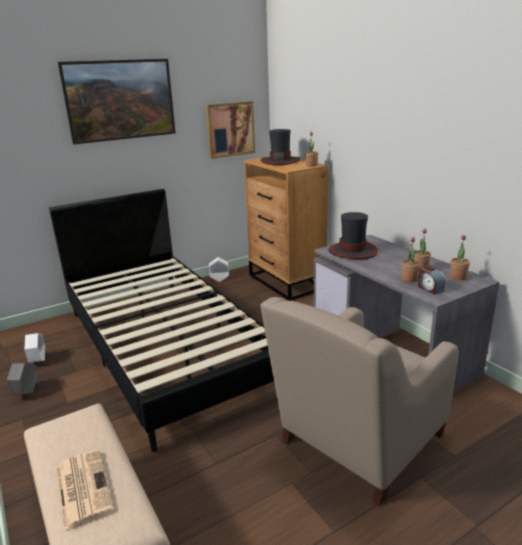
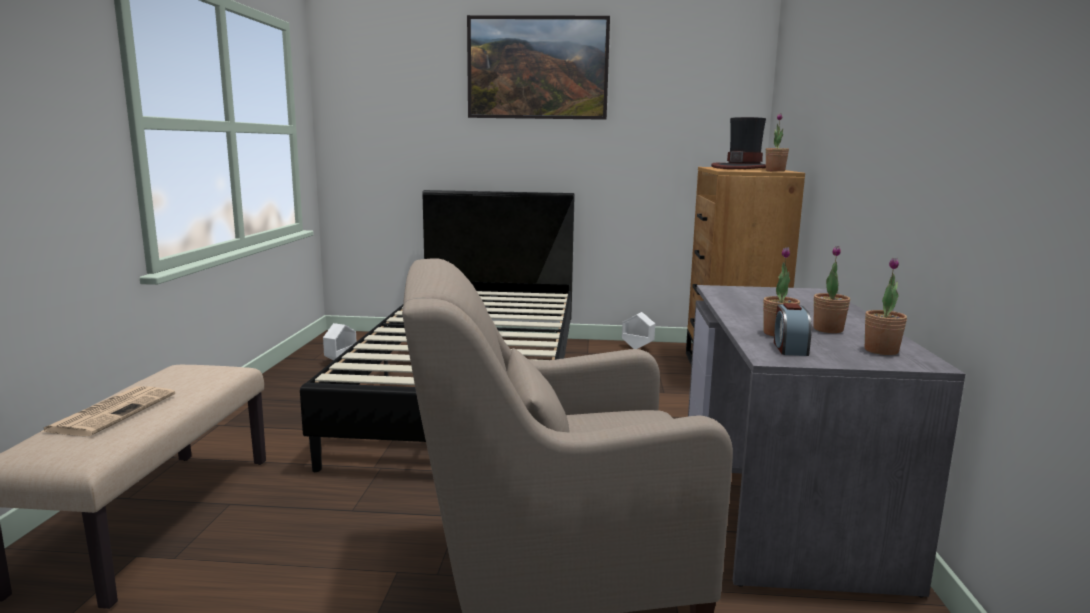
camera: 35 degrees right, 10 degrees down
(26, 392) = (293, 381): grey planter -> none
(230, 129) = (697, 124): picture -> none
(353, 251) = (754, 295): hat -> none

